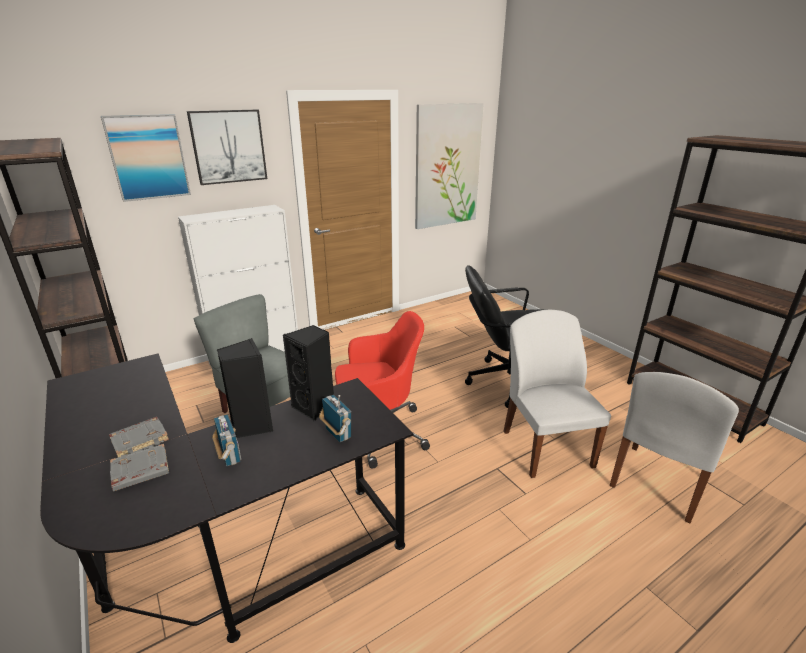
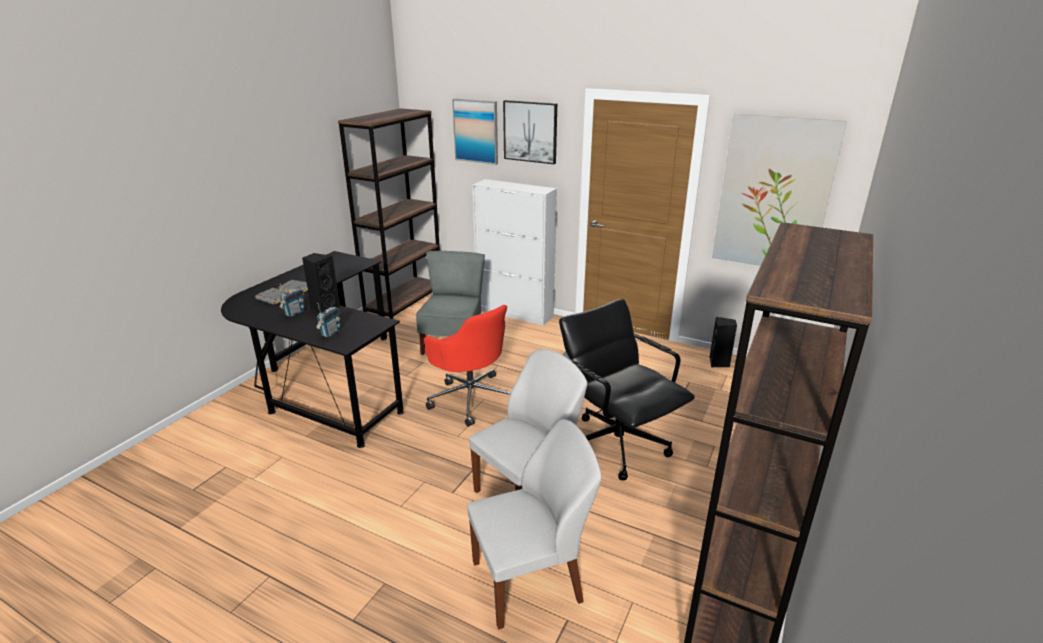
camera: 60 degrees right, 0 degrees up
(315, 407) = (354, 318): black speaker -> black speaker (719, 363)
(657, 483) = (530, 581): white chair -> white chair turned 150 degrees clockwise

